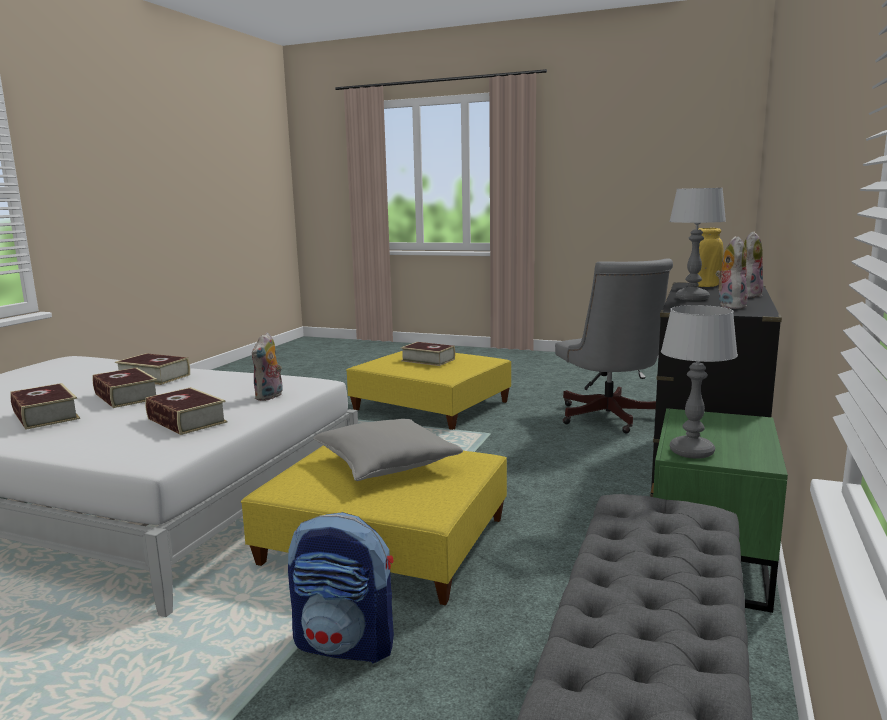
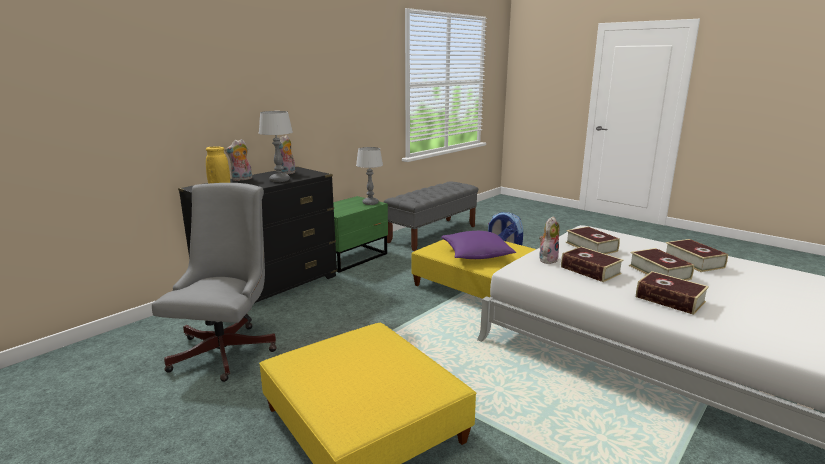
camera: 160 degrees left, 5 degrees up
(386, 464) = (476, 255): grey pillow -> purple pillow
(428, 360) = (360, 379): book -> book (590, 270)

